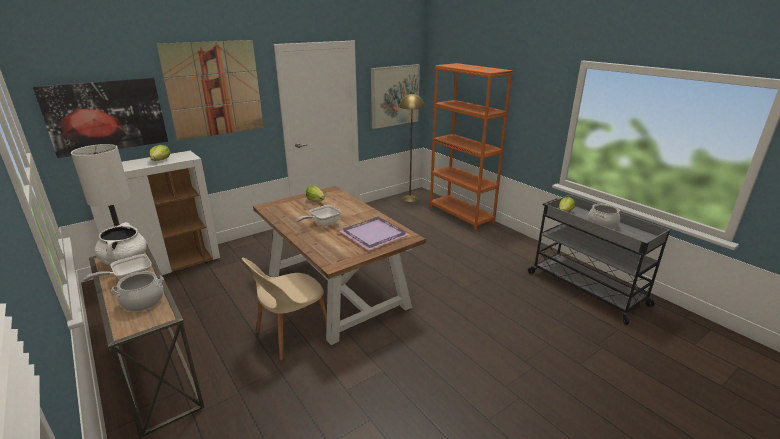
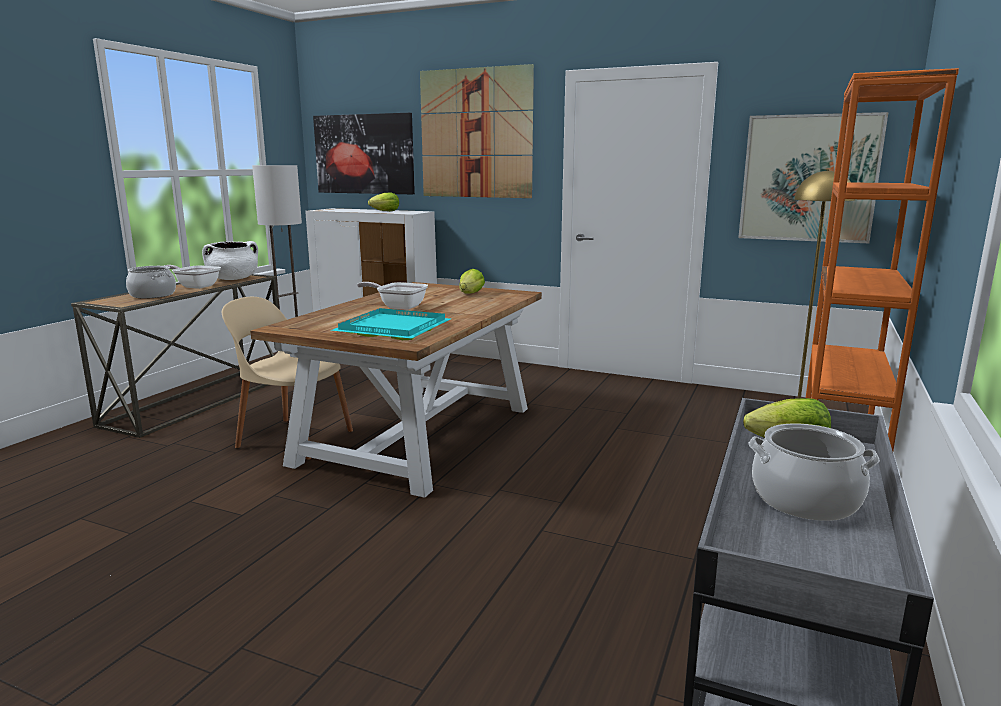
camera: 60 degrees right, 10 degrees down
(375, 235) = (394, 329): purple tray -> turquoise tray

